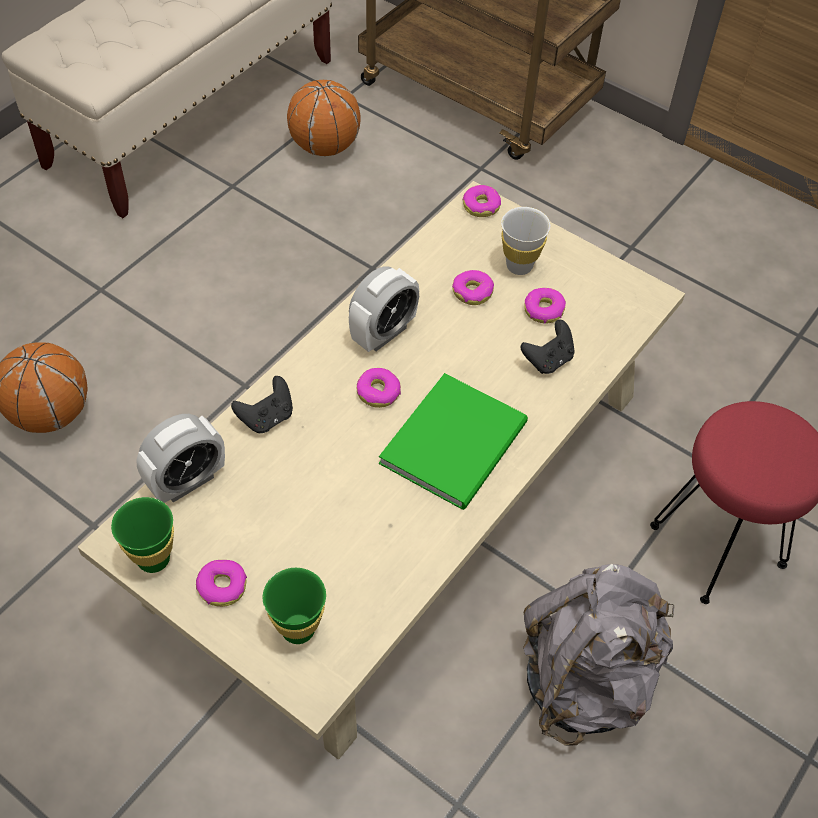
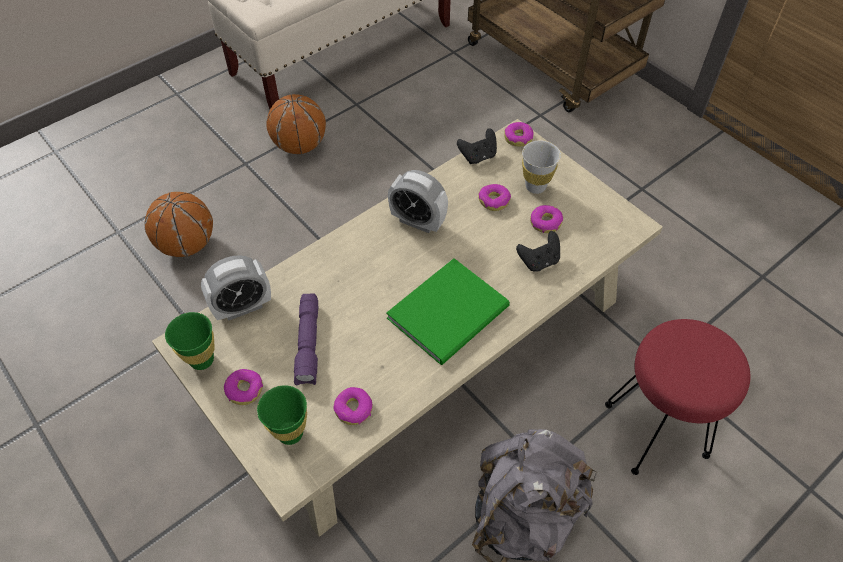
camera: 15 degrees right, 0 degrees up
(267, 418) = (314, 270): black game controller -> black game controller (478, 156)
(289, 514) = (309, 344): none -> purple flashlight
(325, 147) = (429, 85): basketball -> basketball (300, 146)
(378, 392) = (401, 265): donut -> donut (353, 409)
(383, 333) = (418, 221): alarm clock -> alarm clock turned 60 degrees clockwise

